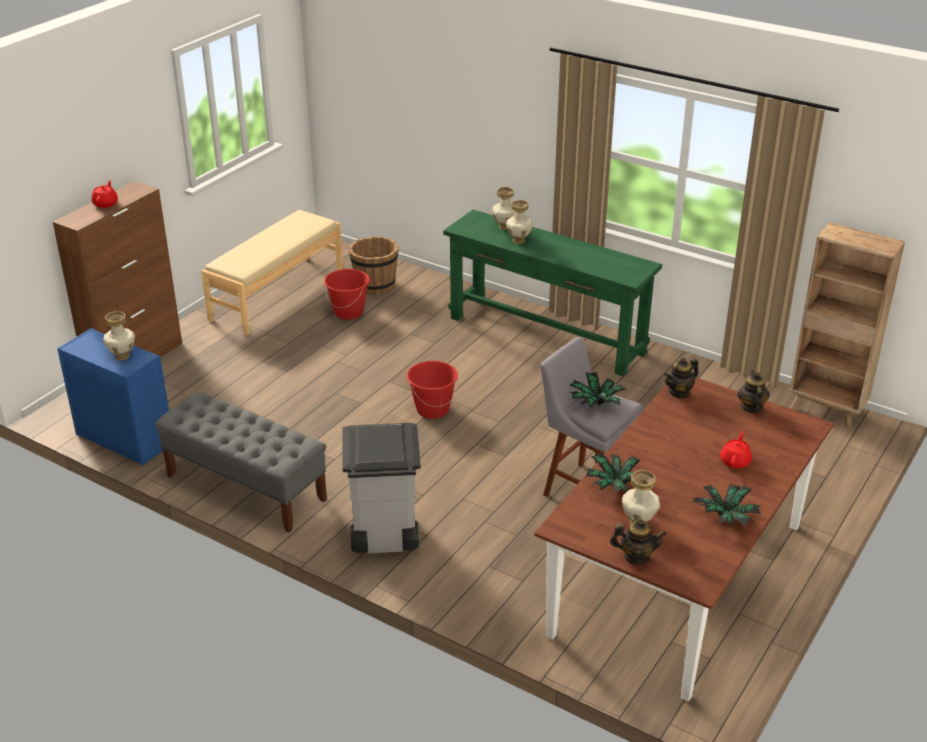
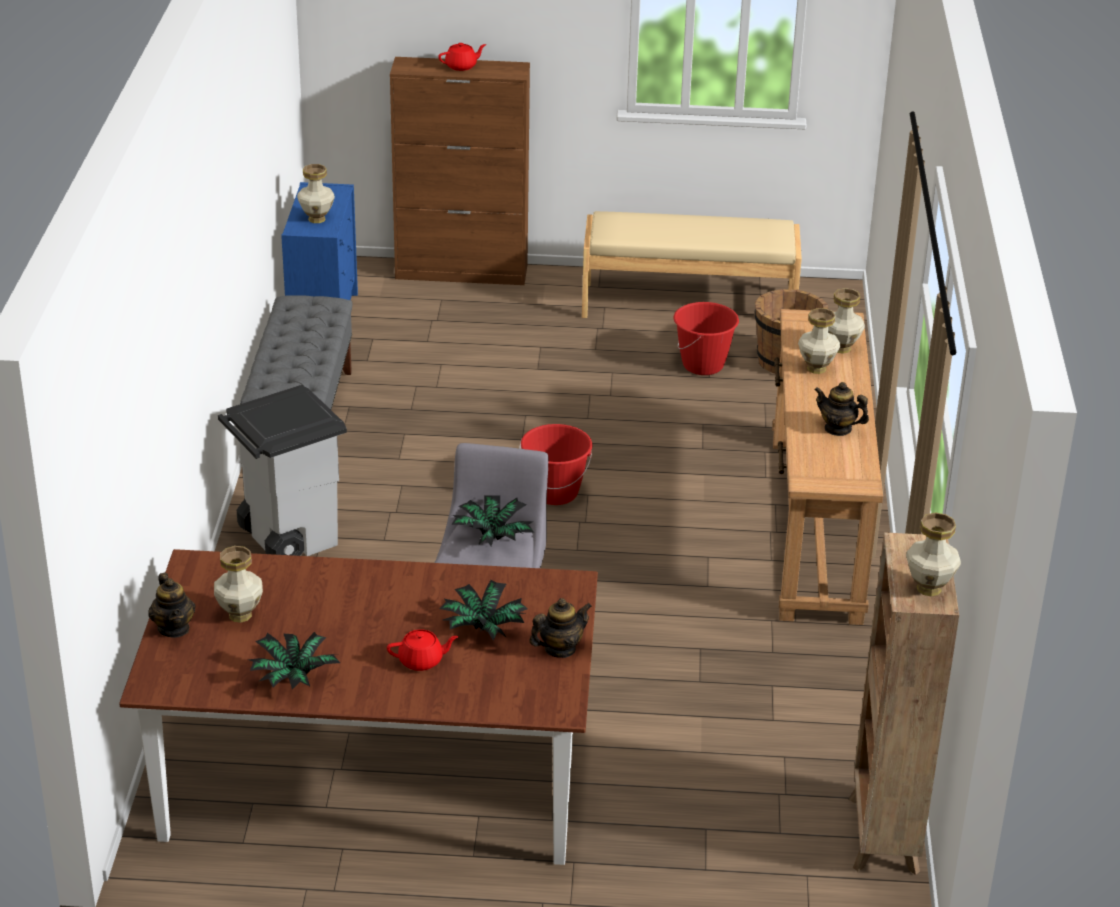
camera: 60 degrees right, 0 degrees up
(546, 335) = (815, 527): green console table -> brown console table
(614, 485) = (300, 581): potted plant -> potted plant (483, 628)
(679, 392) = (545, 583): teapot -> teapot (838, 428)
(877, 241) = (928, 588): none -> vase

